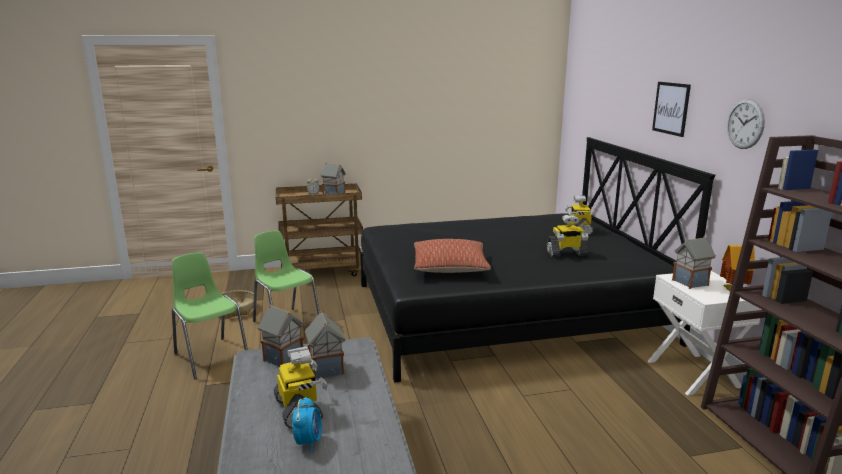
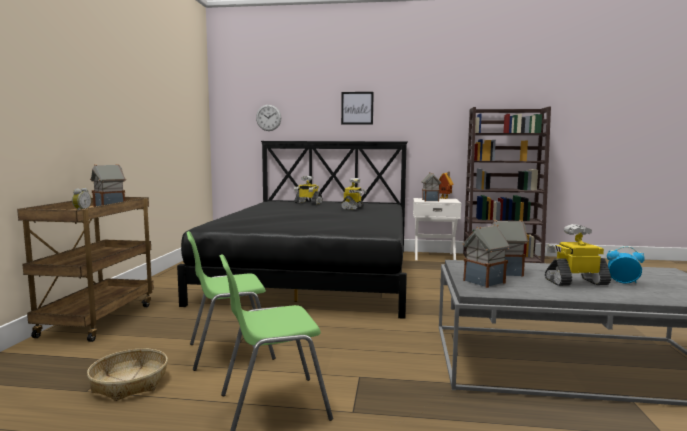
camera: 70 degrees left, 10 degrees down
(450, 267) = (350, 223): pillow -> none
(745, 124) = (423, 109): wall clock -> wall clock (268, 117)

